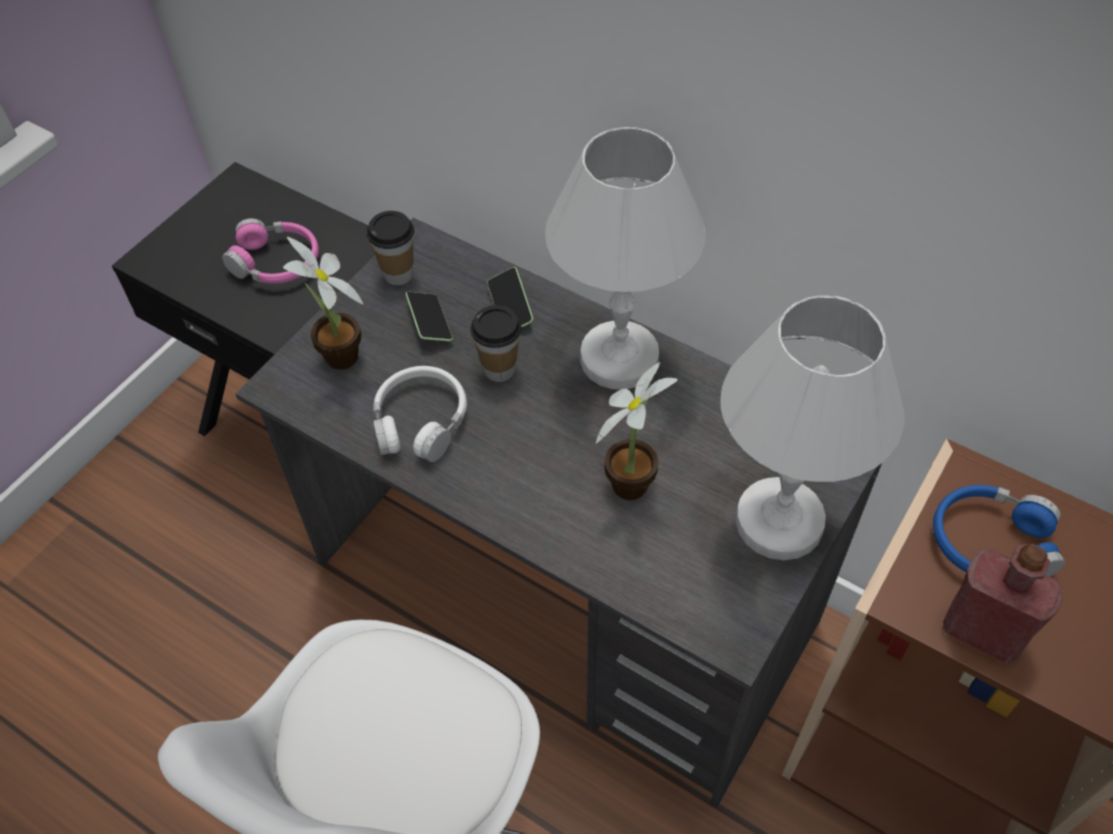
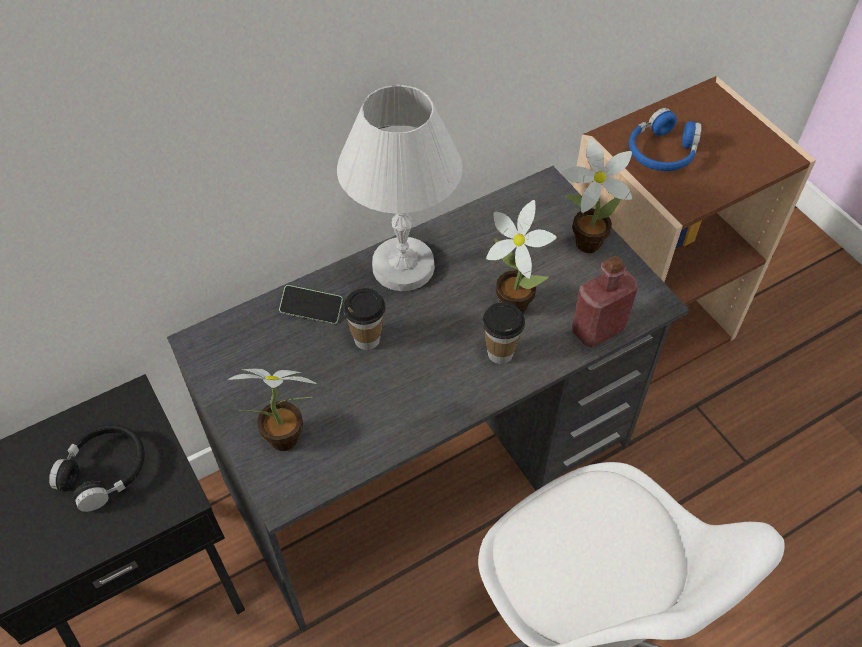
camera: 65 degrees left, 0 degrees up
(276, 262) = (104, 471): pink headphones -> black headphones
(398, 274) = (223, 368): cup -> cup (500, 353)
(420, 422) = (384, 407): white headphones -> none
(430, 323) = (290, 366): phone -> none
(781, 521) = (583, 242): white table lamp -> potted plant
(982, 631) = (716, 183): red bottle -> red bottle (598, 329)

